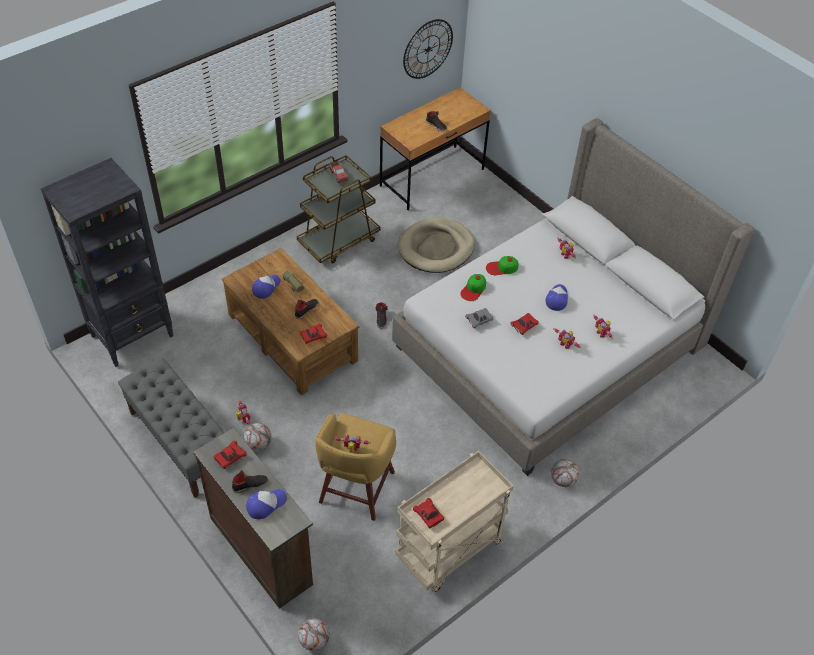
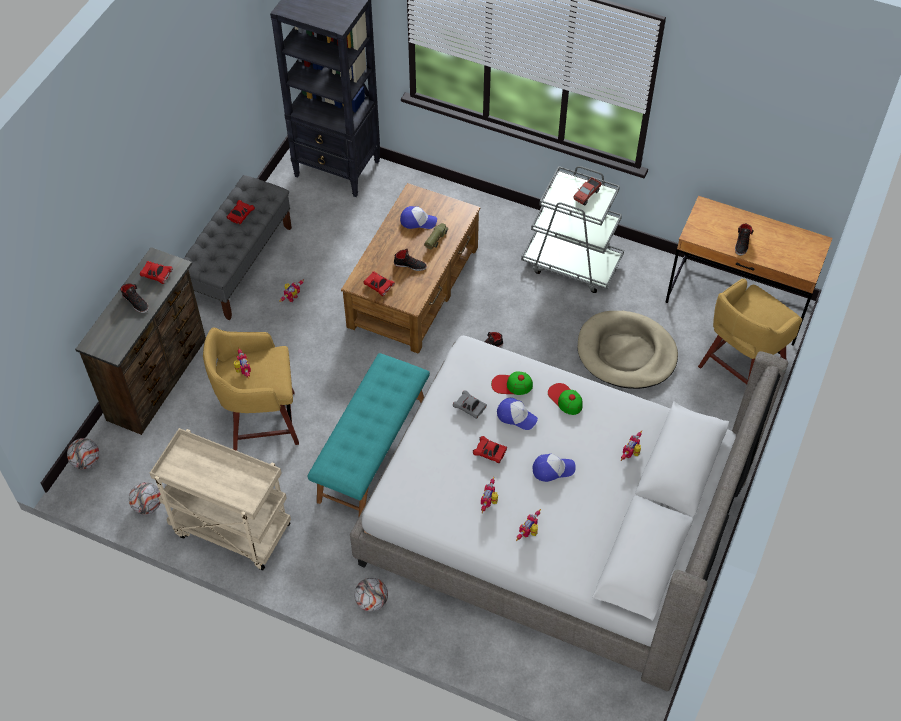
camera: 65 degrees right, 5 degrees up
(258, 444) = (270, 322): football -> football (147, 506)
(266, 504) = (120, 323): cap -> cap (516, 416)
(339, 241) = (572, 263): brown cart -> grey cart
(428, 49) = (792, 159): wall clock -> none
(428, 516) = (186, 459): red toy car -> red toy car (240, 215)
(430, 425) = (373, 451): none -> turquoise bench
(485, 201) = (739, 368): none -> yellow stool

